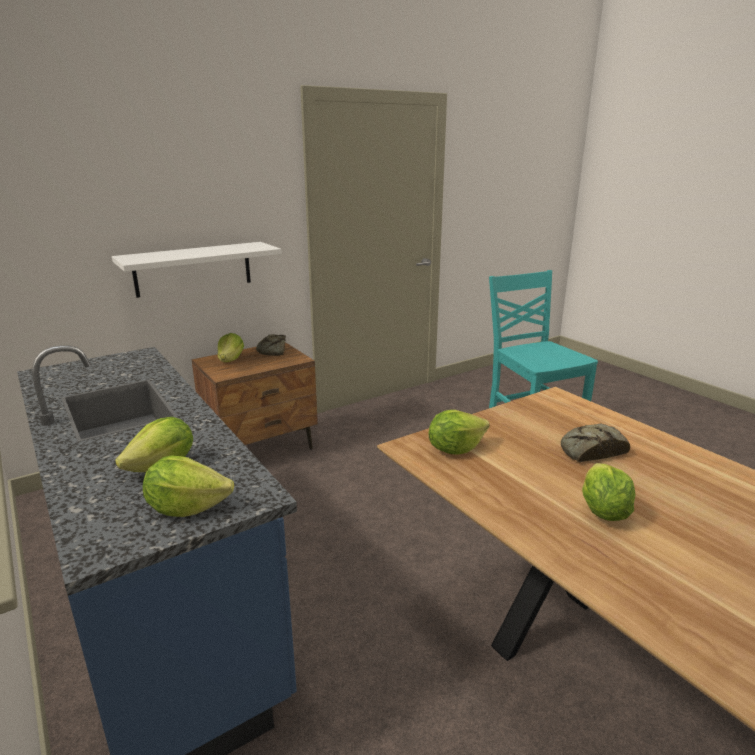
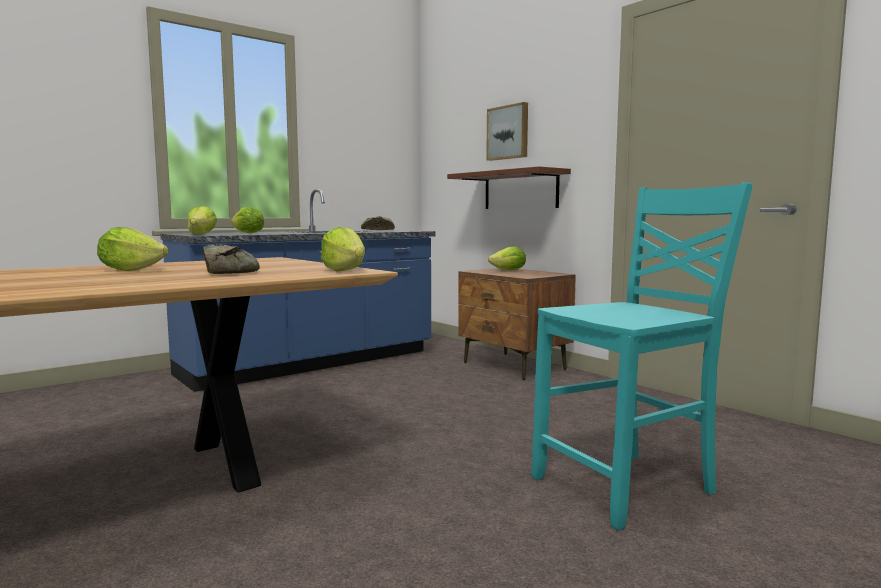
camera: 85 degrees right, 15 degrees down
(162, 199) = (508, 132): none -> picture
(193, 269) = (520, 190): white shelf -> brown shelf
(273, 351) = (542, 273): bread -> bread (377, 230)
(455, 449) = (261, 261): lettuce -> lettuce (344, 271)

